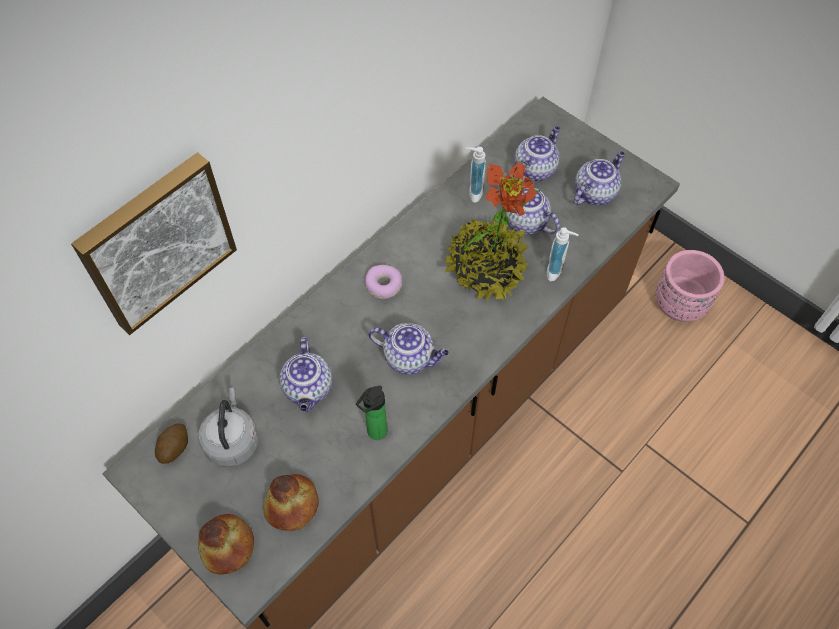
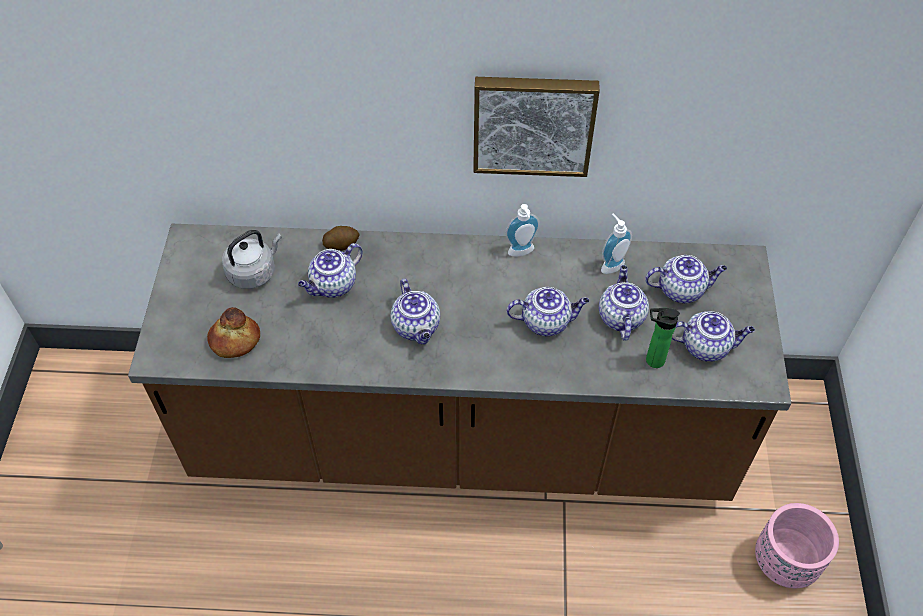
camera: 50 degrees right, 5 degrees down
(156, 242) = (270, 72): picture -> picture (533, 123)
(174, 447) = (221, 245): potato -> potato (341, 244)
(228, 546) = (175, 326): bread -> none
(375, 433) = (333, 349): bottle -> bottle (652, 360)
(383, 285) = (463, 268): donut -> none
(486, 269) = (546, 321): potted plant -> teapot
(557, 271) = (596, 371): soap dispenser -> soap dispenser (522, 253)

